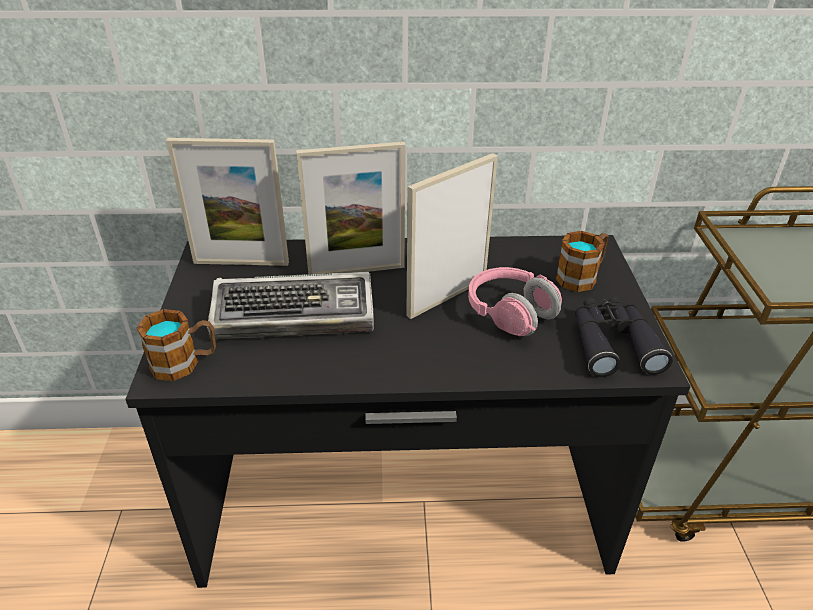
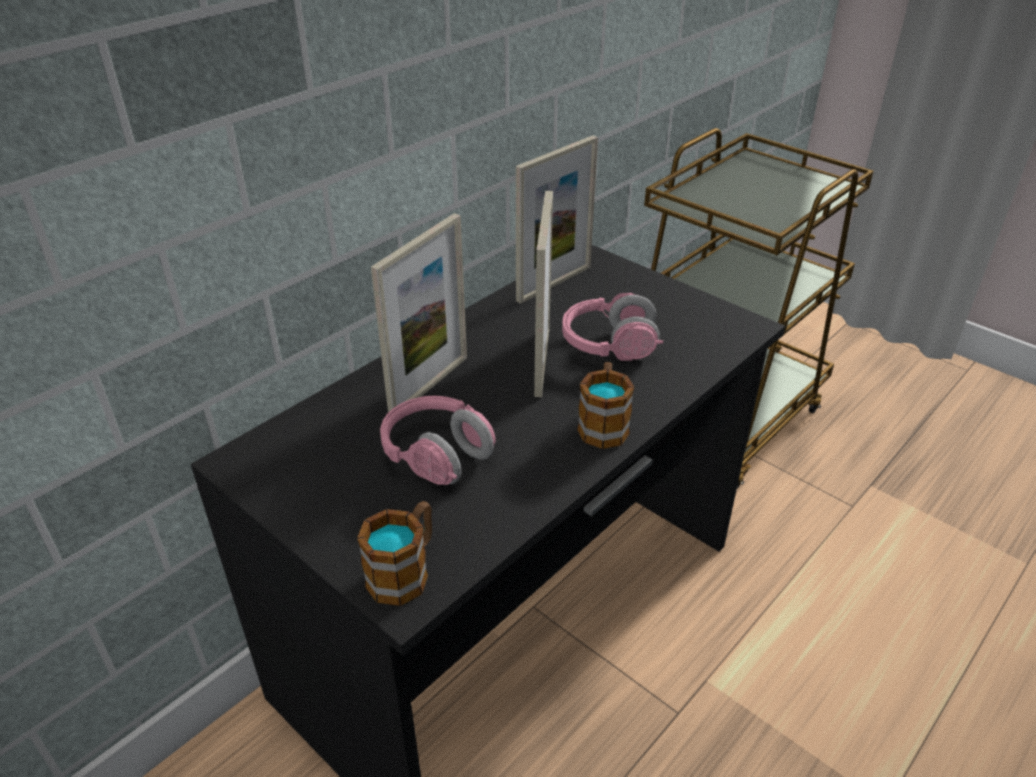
camera: 45 degrees left, 0 degrees up
(241, 263) = (298, 447): picture frame -> picture frame (554, 283)
(296, 314) = (437, 456): keyboard -> pink headphones
(581, 276) = (612, 286): mug -> mug (603, 423)
(612, 343) = (704, 325): black binoculars -> none

